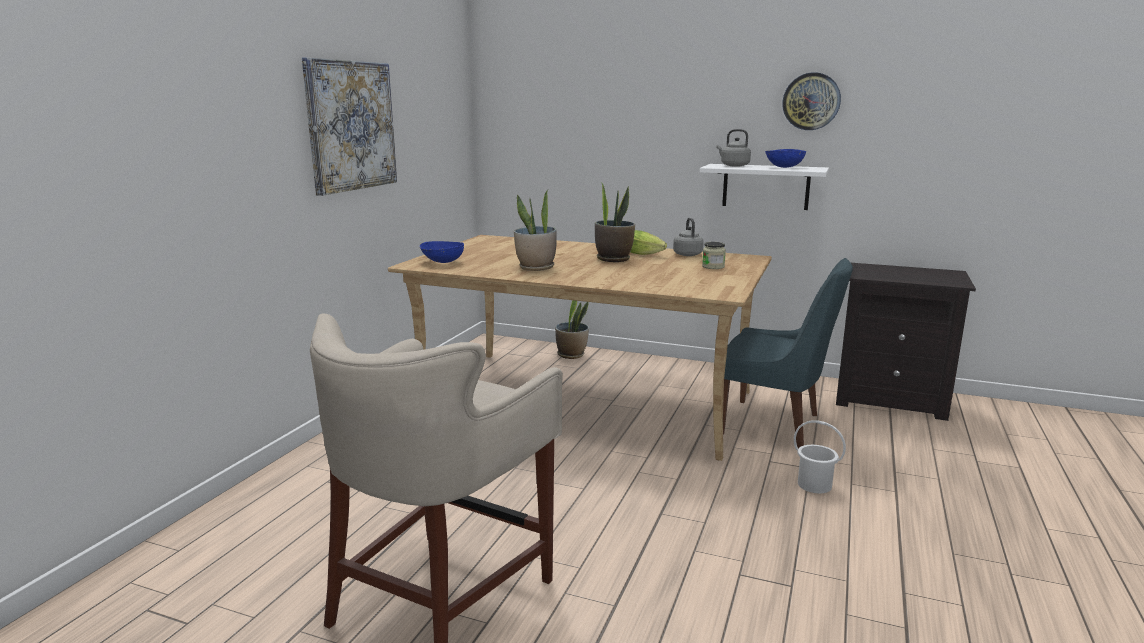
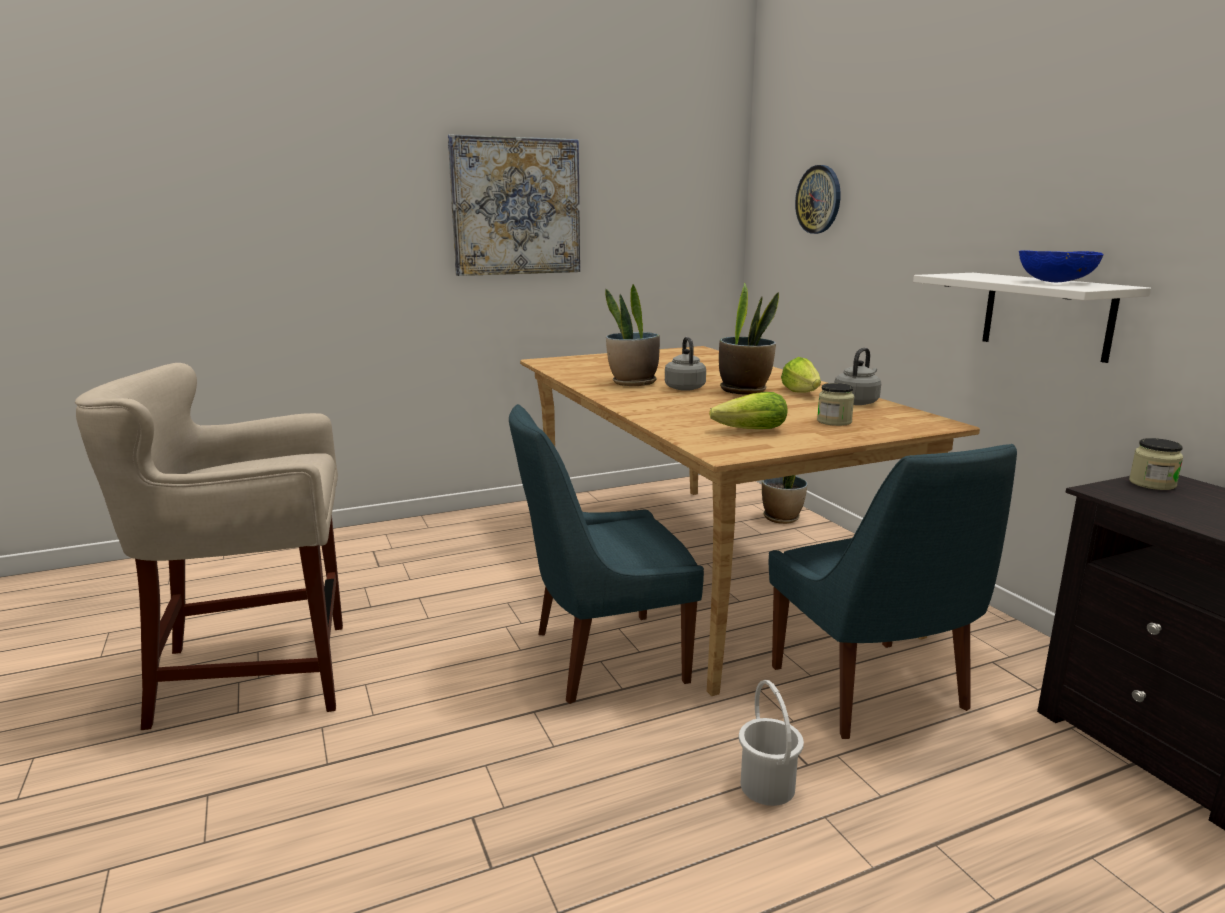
camera: 45 degrees right, 0 degrees up
(442, 262) = (574, 363): blue bowl -> none
(636, 469) = (602, 658): none -> blue chair
(695, 281) = (746, 430): none -> lettuce
(733, 165) = (985, 275): grey kettle -> grey kettle (684, 387)
(811, 101) = (1133, 164): wall clock -> wall clock (819, 199)
(862, 268) = (1152, 484): none -> jar

